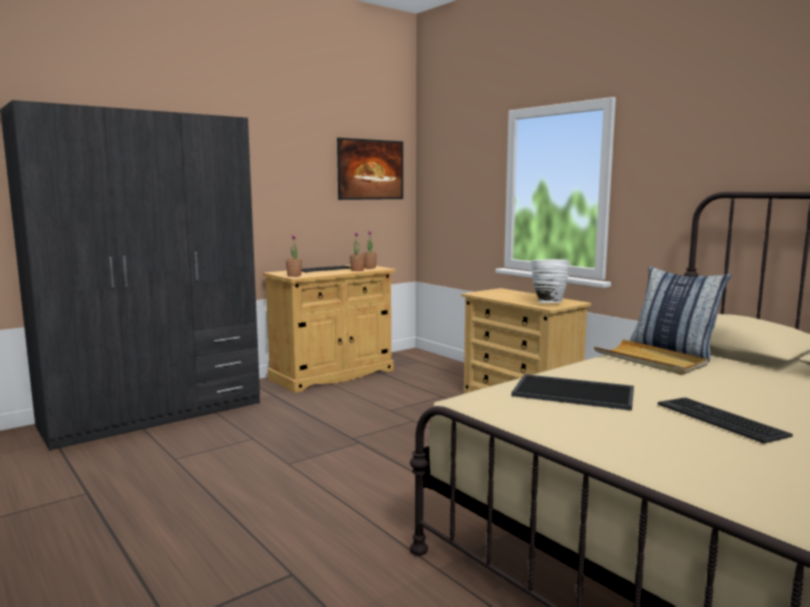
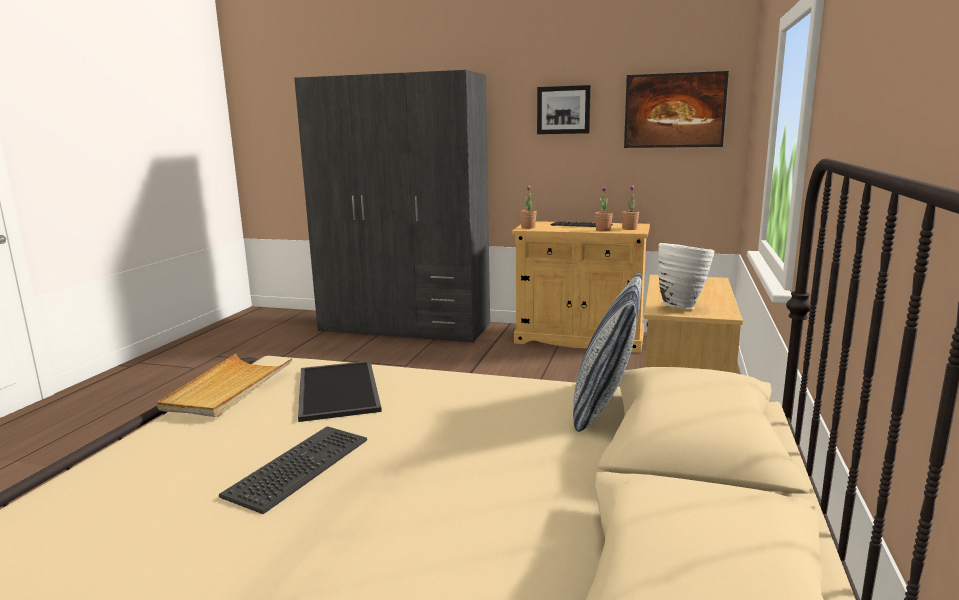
camera: 55 degrees right, 5 degrees up
(288, 164) = (563, 110): none -> picture
(649, 360) = (529, 401): beige tray -> beige tray (228, 389)

